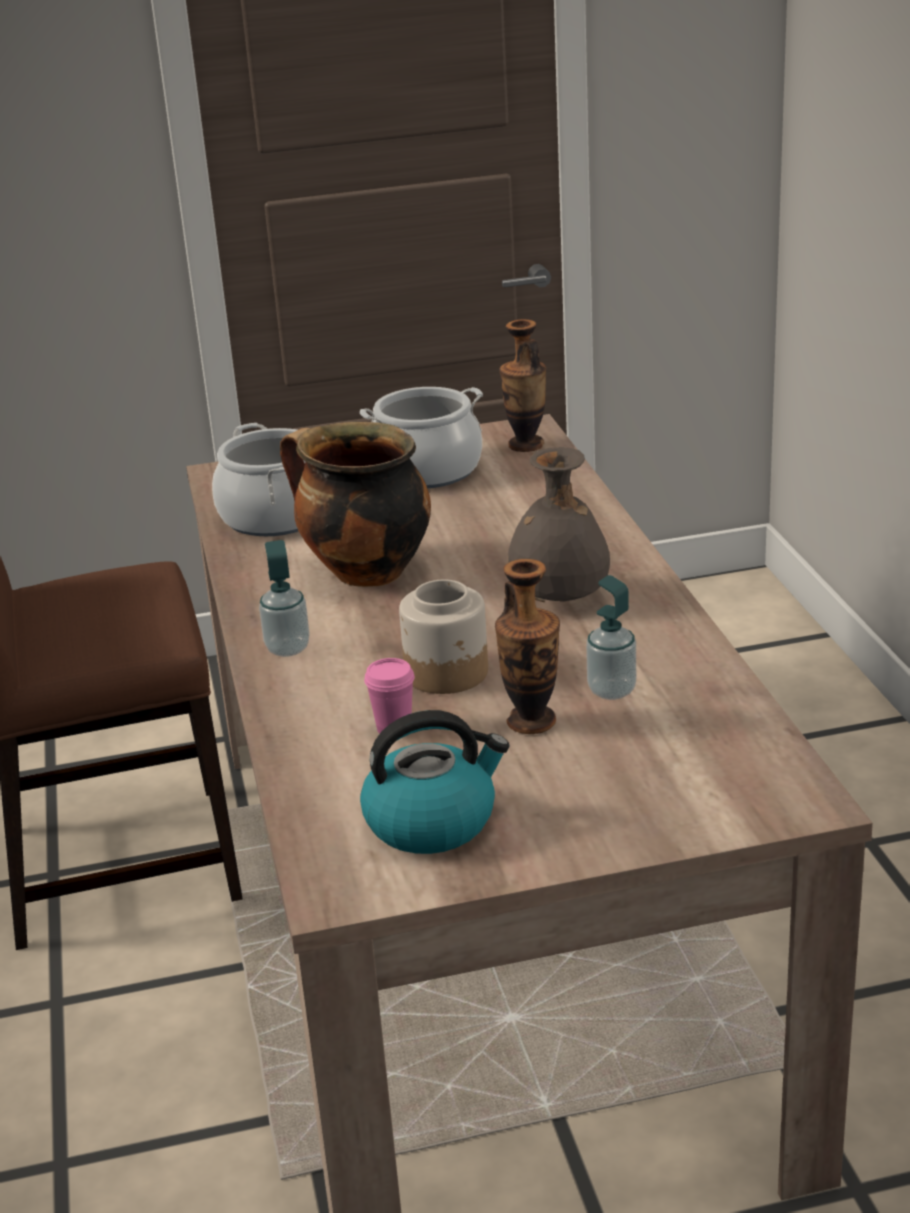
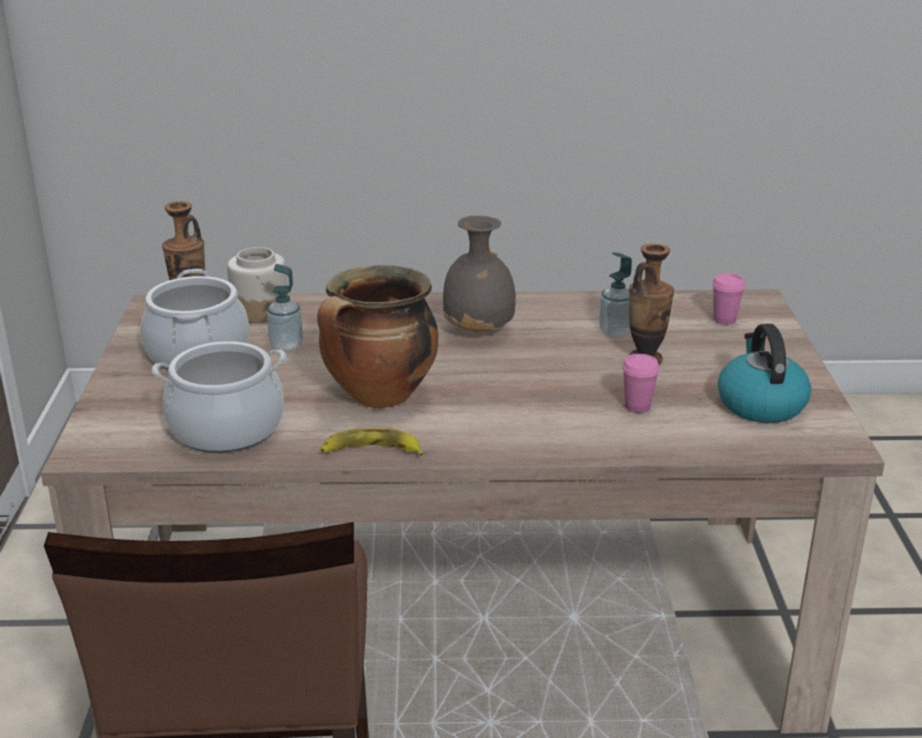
camera: 80 degrees left, 0 degrees up
(249, 589) = (371, 451): none -> banana
(287, 648) = (493, 439): soap dispenser -> soap dispenser (286, 346)
(447, 673) = (566, 380): jar -> jar (261, 311)
(705, 776) = (724, 320): none -> pink cup

